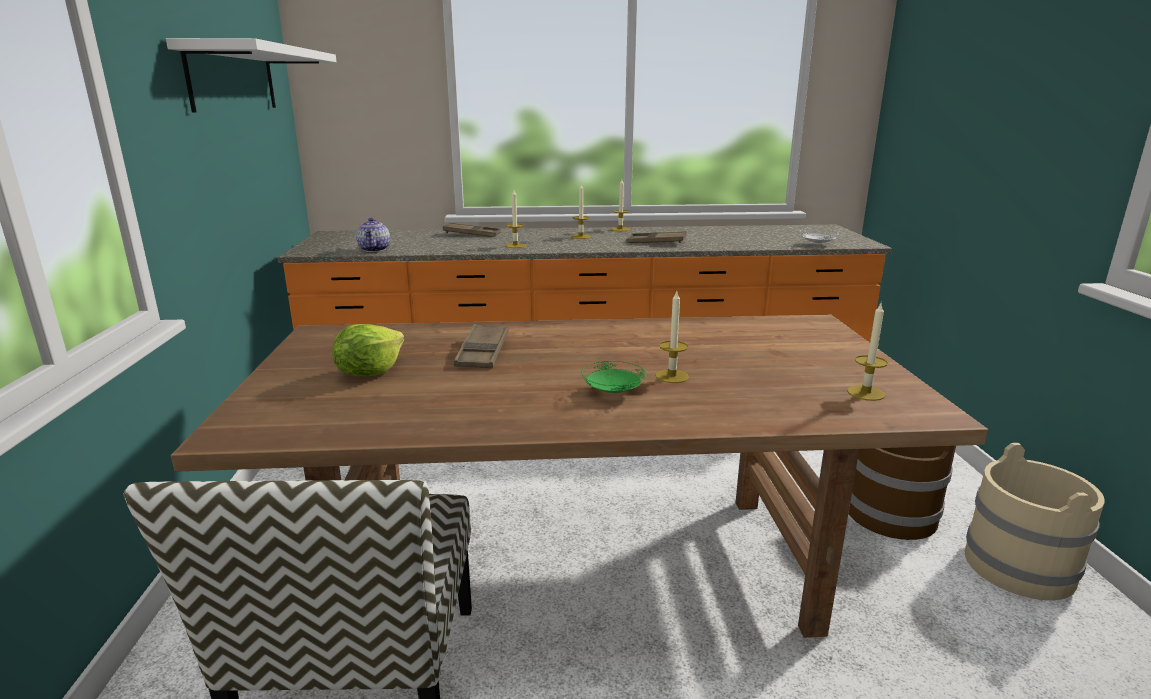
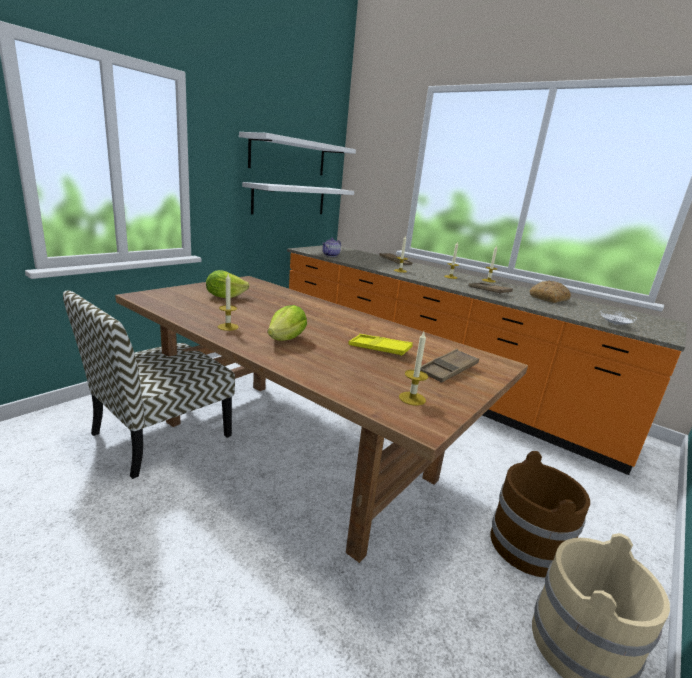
camera: 40 degrees right, 0 degrees up
(250, 163) = (289, 199): none -> white shelf
(483, 352) = (282, 306): brown tray -> brown tray (448, 370)
(613, 392) = (287, 339): green plate -> lettuce
(672, 376) = (331, 346): candle -> candle (228, 327)
(713, 356) = (379, 349): none -> yellow tray
(714, 233) = (548, 298): none -> bread

